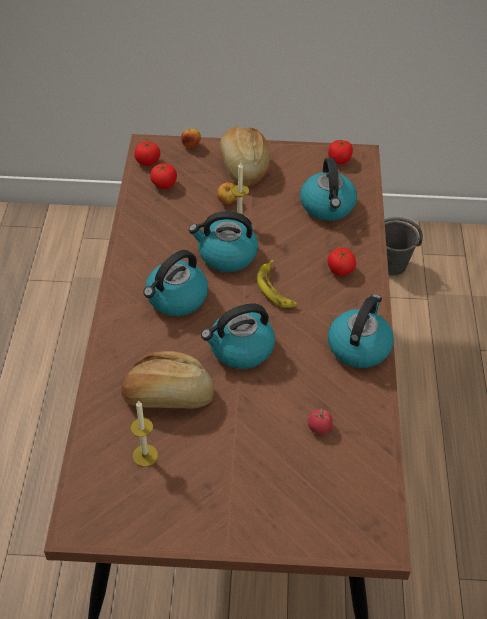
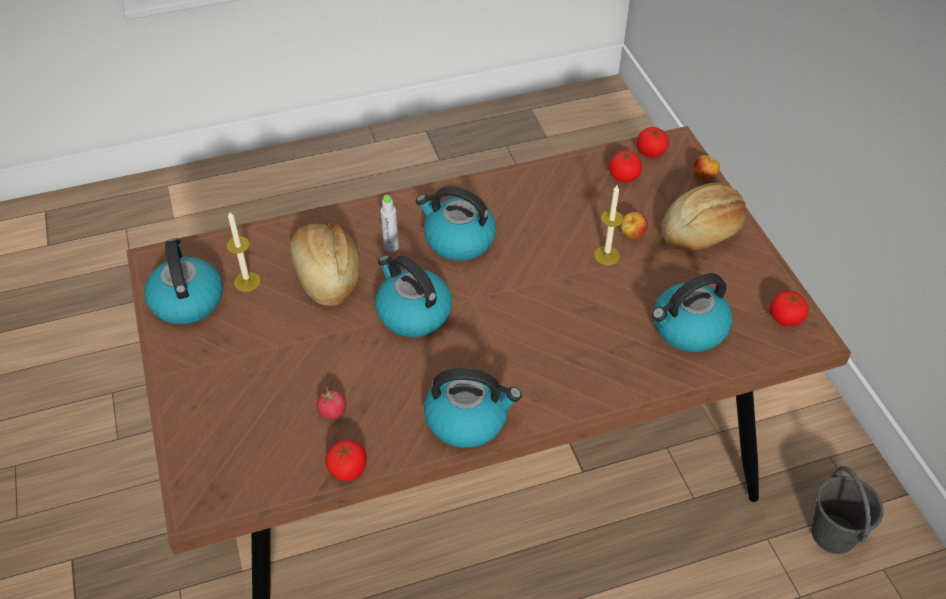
camera: 70 degrees right, 0 degrees up
(159, 343) = (391, 247): none -> grey bottle
(226, 255) = (545, 260): kettle -> kettle (187, 300)
(276, 289) = (517, 318): banana -> none
(340, 270) = (583, 370): tomato -> tomato (348, 469)

